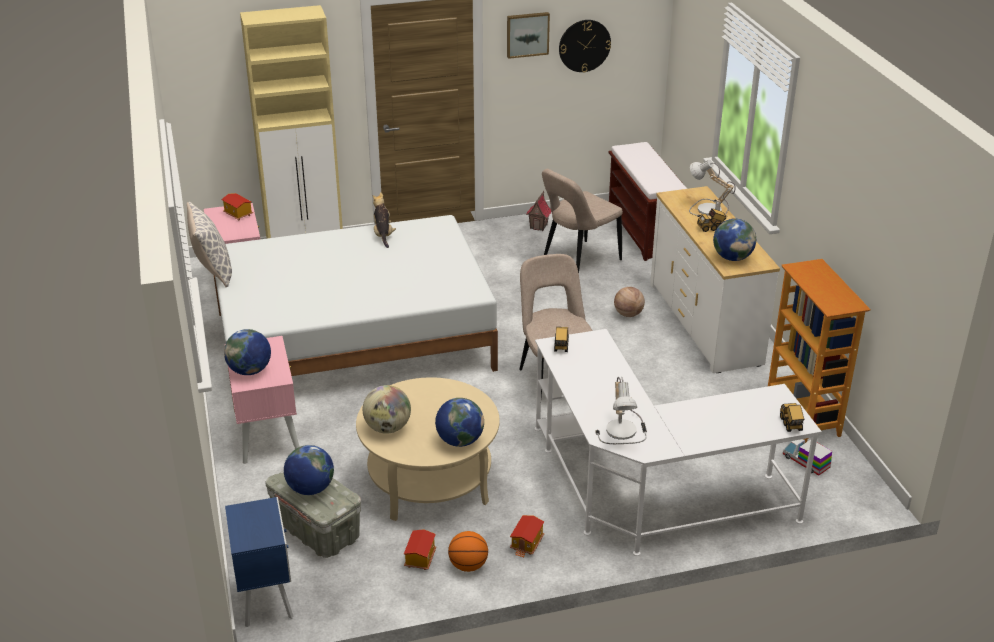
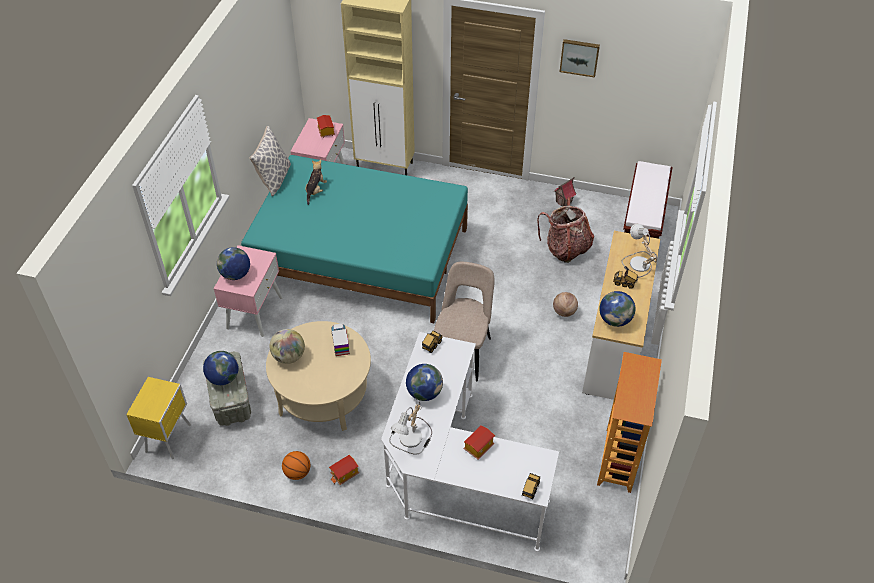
camera: 30 degrees right, 15 degrees up
(267, 599) = (169, 437): blue nightstand -> yellow nightstand
(353, 339) = (360, 255): white bed -> turquoise bed
(383, 235) = (404, 187): plush toy -> plush toy (315, 191)
(420, 558) = (273, 452): toy house -> toy house (478, 447)
(460, 441) = (324, 388): globe -> globe (424, 393)
(578, 263) = (565, 248): beige chair -> backpack
(584, 45) = (629, 77): wall clock -> none
(805, 462) = (584, 502): toy truck -> toy truck (340, 343)

